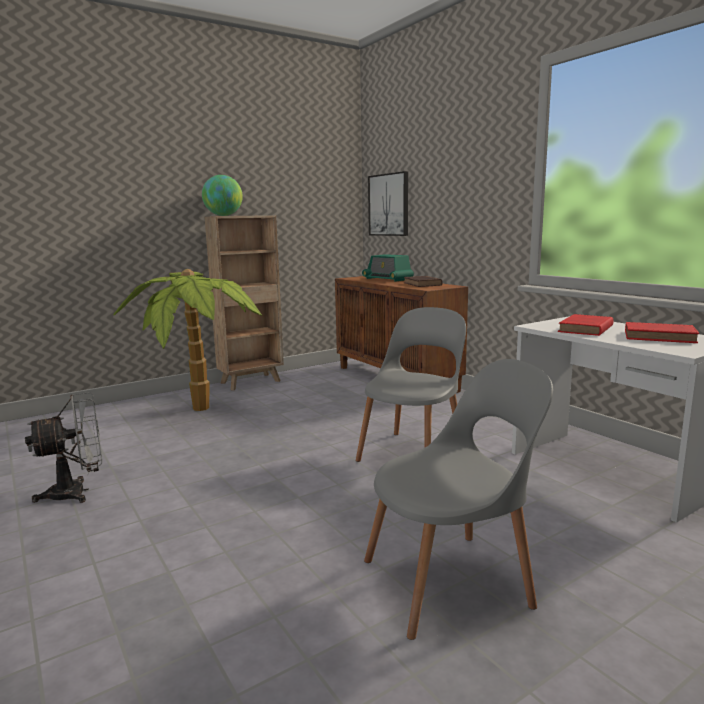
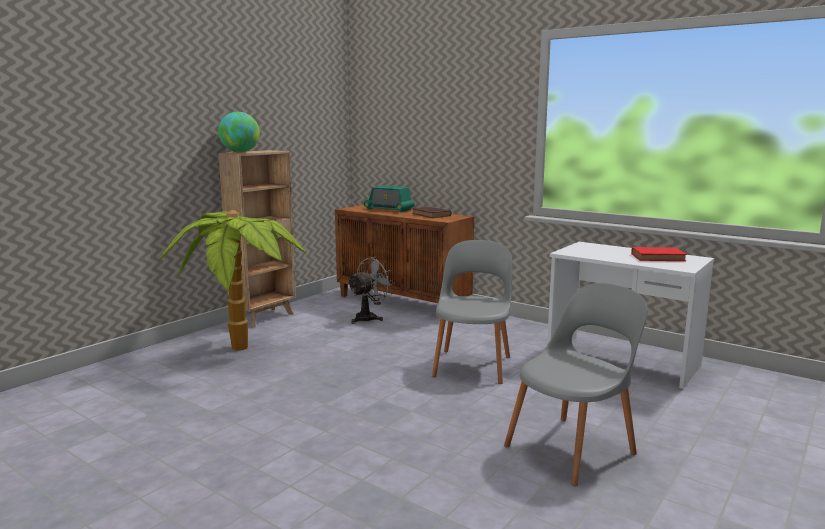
camera: 20 degrees left, 0 degrees up
(77, 492) = (203, 436): grey fan -> grey fan (369, 318)
(389, 205) = (383, 138): picture -> none
(585, 329) = (603, 253): red book -> none

